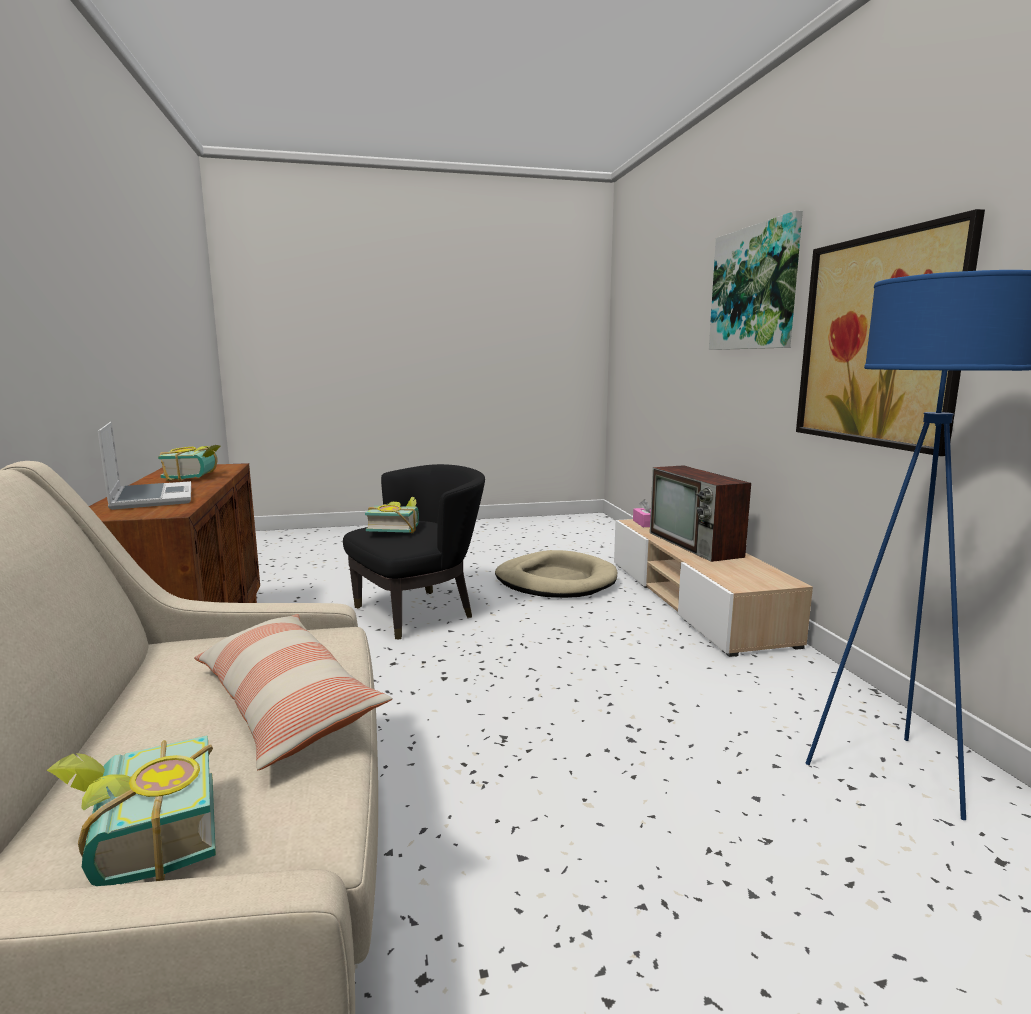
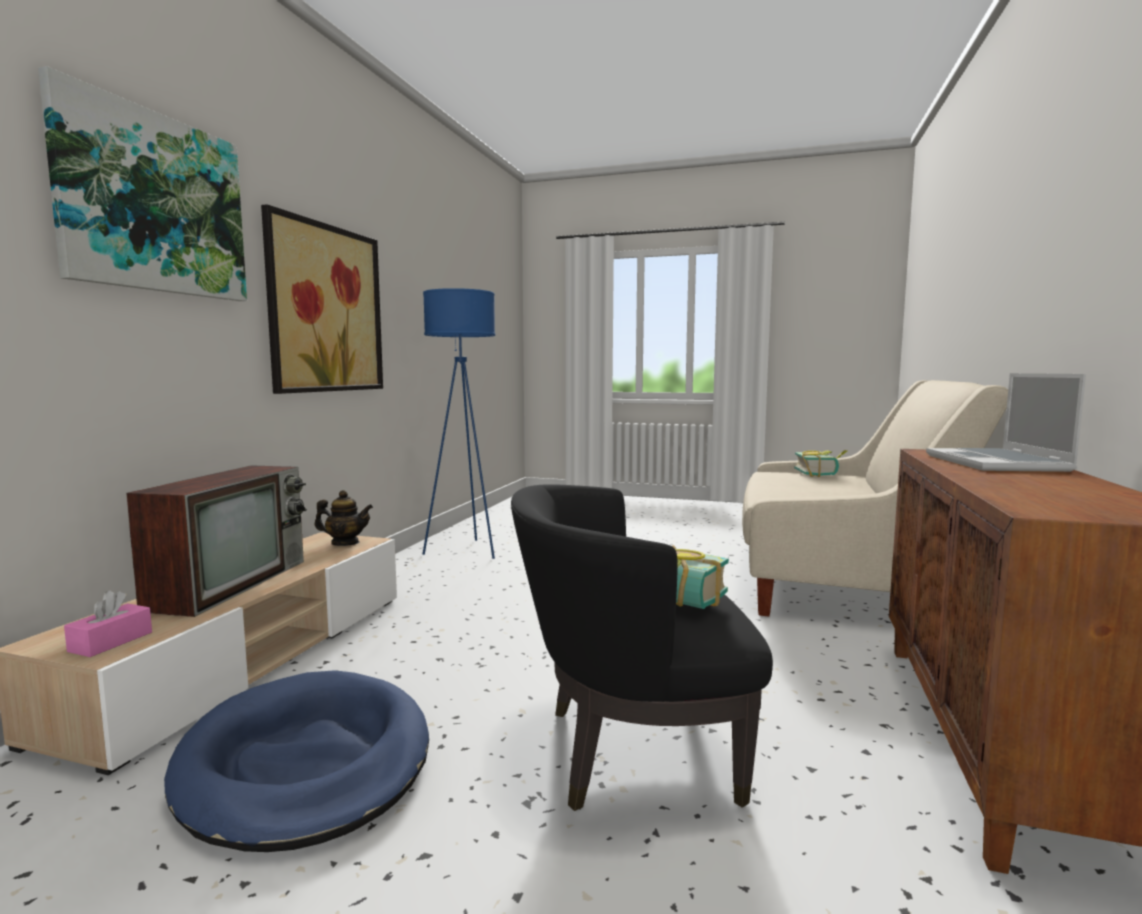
camera: 150 degrees left, 5 degrees down
(197, 476) = (1032, 488): book -> none
(285, 704) = (787, 485): pillow -> none
(555, 580) = (306, 763): beige dog bed -> blue dog bed
(745, 580) = (345, 543): none -> teapot

